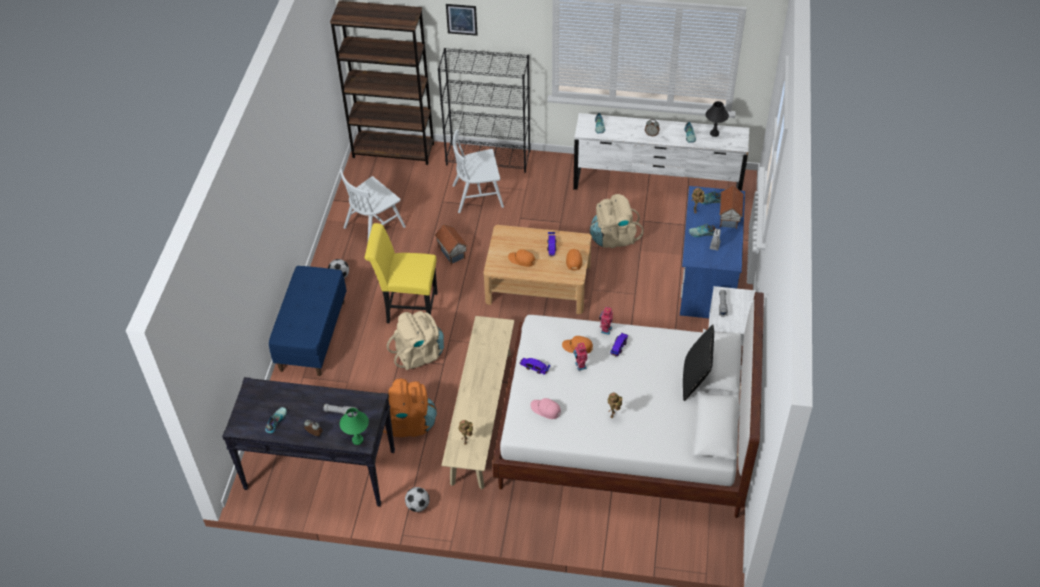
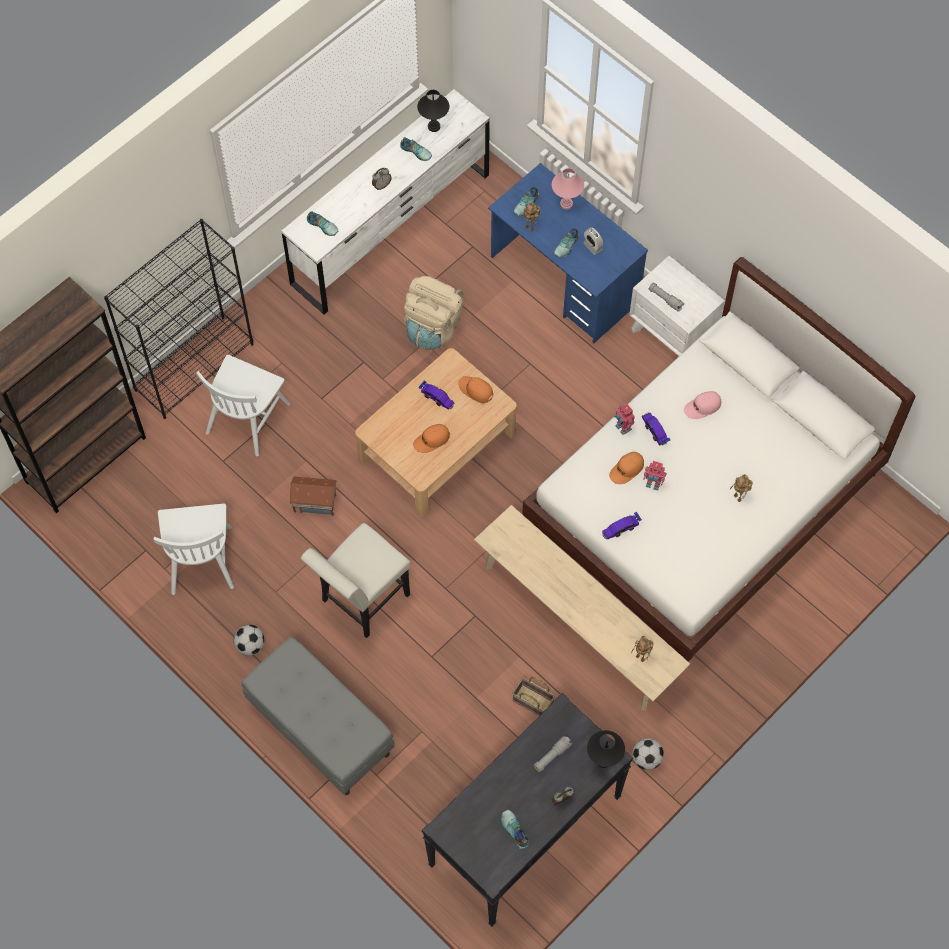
camera: 55 degrees left, 15 degrees up
(312, 335) = (319, 728): blue bench -> grey bench
(357, 440) = (603, 760): green table lamp -> black table lamp
(407, 307) = (361, 602): yellow chair -> white chair
(409, 424) = (532, 702): orange backpack -> basket
(419, 354) = (441, 632): beige backpack -> none
(461, 19) = (115, 248): picture -> none
(545, 410) = (684, 554): pink cap -> pink cap (702, 407)
(695, 379) = (749, 392): black pillow -> none
(730, 217) = (566, 204): toy house -> pink table lamp

